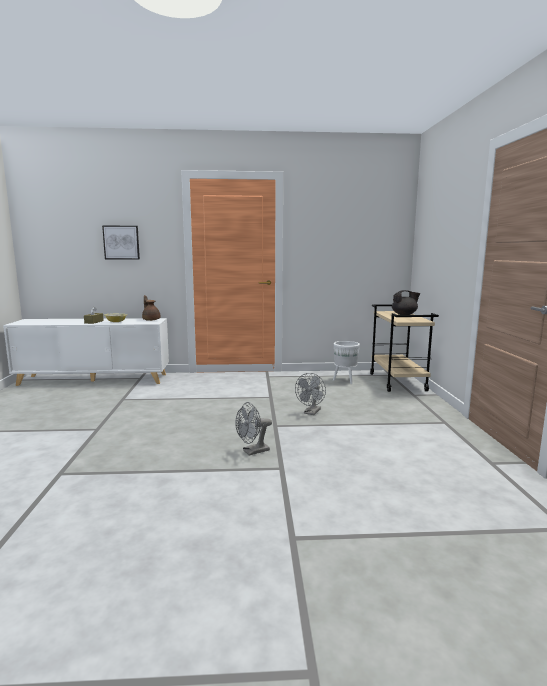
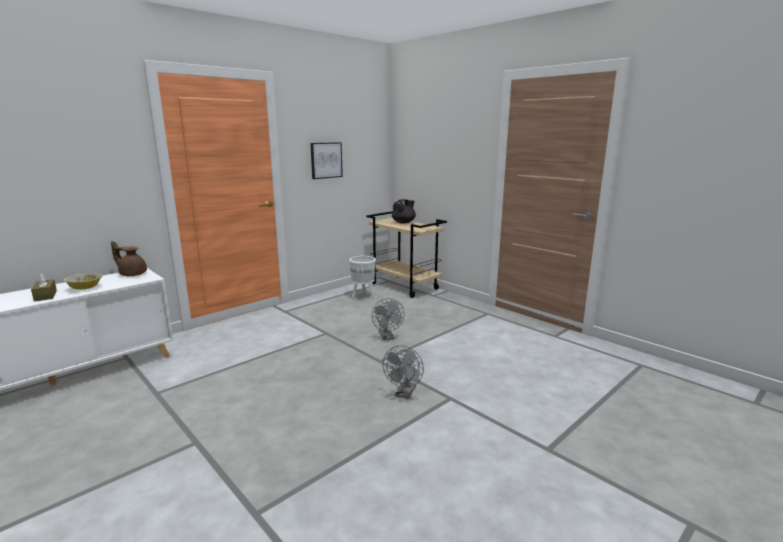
camera: 40 degrees left, 5 degrees up
(121, 242) = (56, 166): picture -> picture (326, 160)

